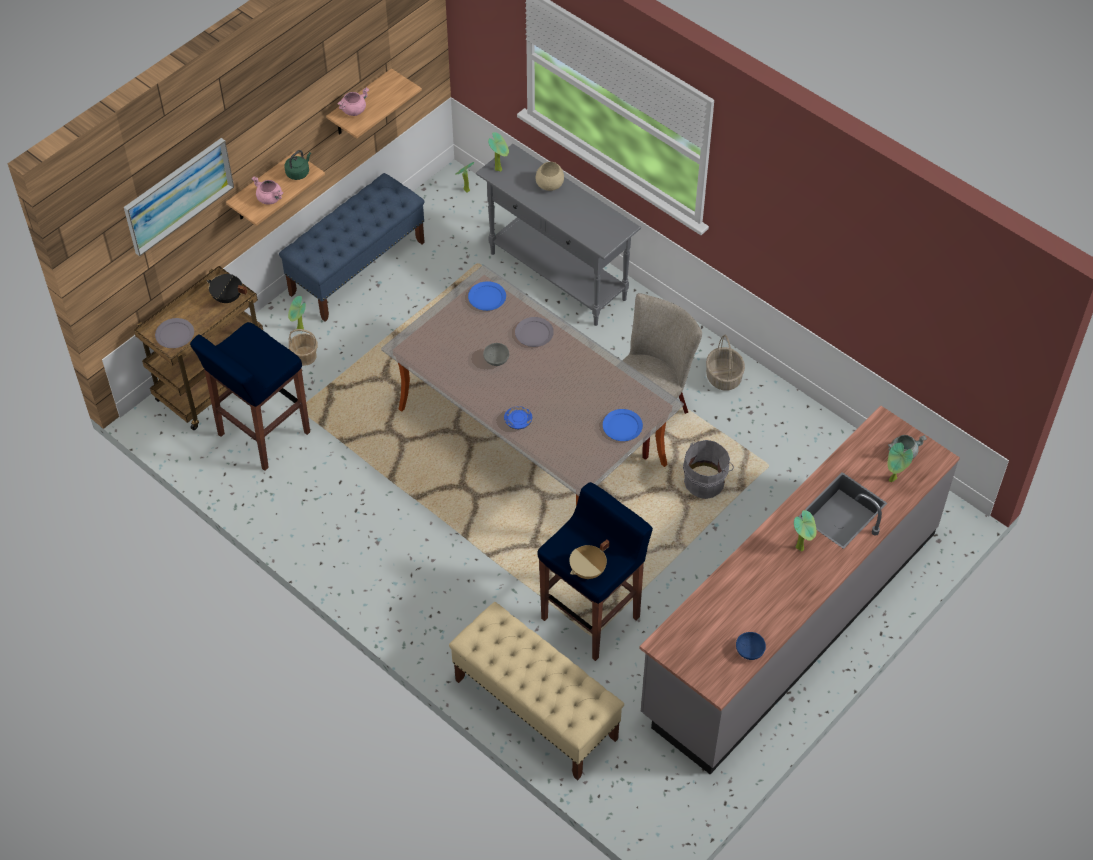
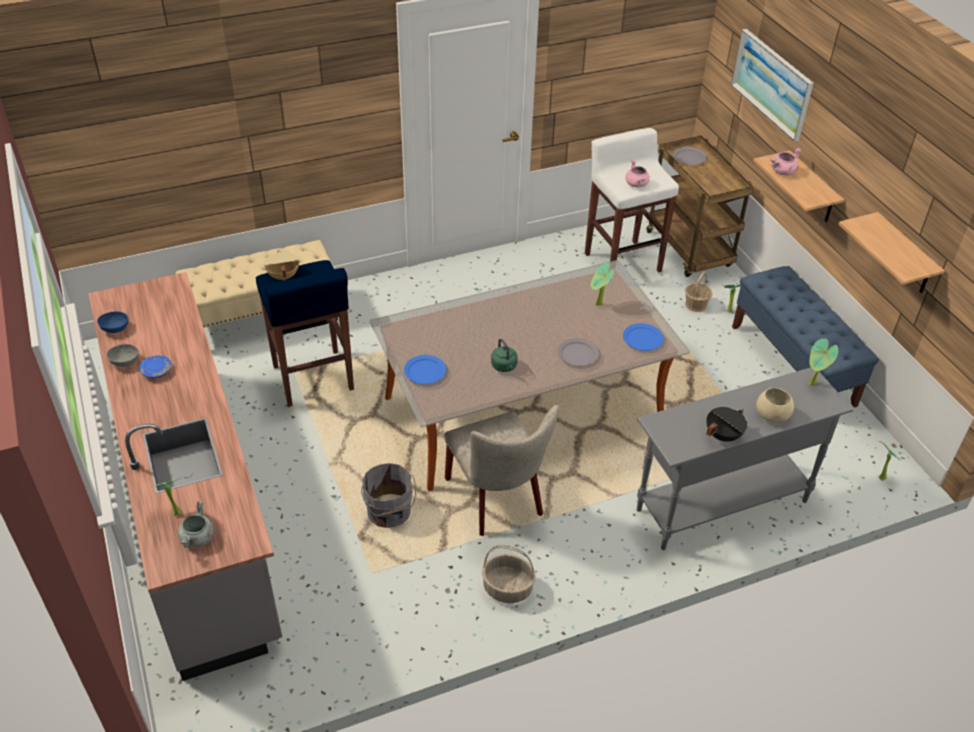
camera: 115 degrees right, 10 degrees down
(227, 298) = (717, 189): black cooking pot -> black cooking pot (722, 435)
(262, 434) = (622, 262): blue stool -> white stool
(298, 172) = (811, 194): green kettle -> green kettle (504, 367)
(353, 110) = (880, 229): pink cooking pot -> pink cooking pot (637, 184)
(496, 360) = (560, 319): grey bowl -> grey bowl (125, 361)
(518, 421) = (480, 309): blue plate -> blue plate (157, 371)
(801, 547) = (172, 404): potted plant -> potted plant (598, 305)

